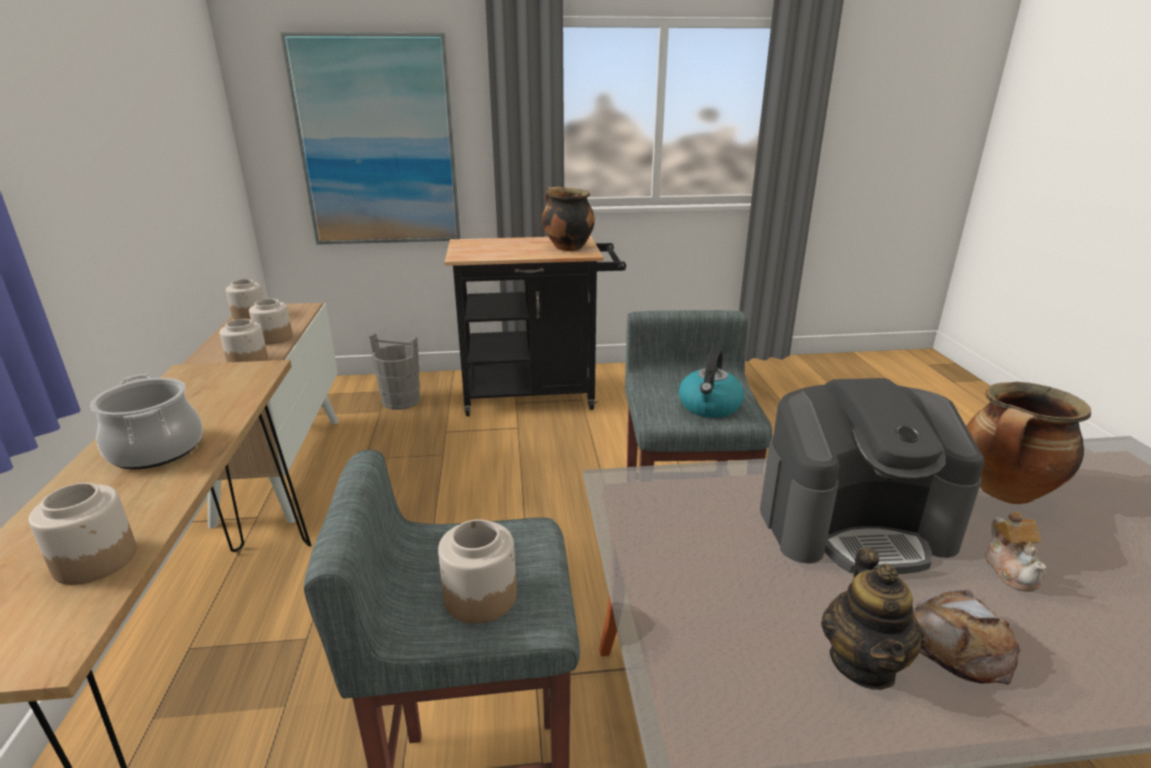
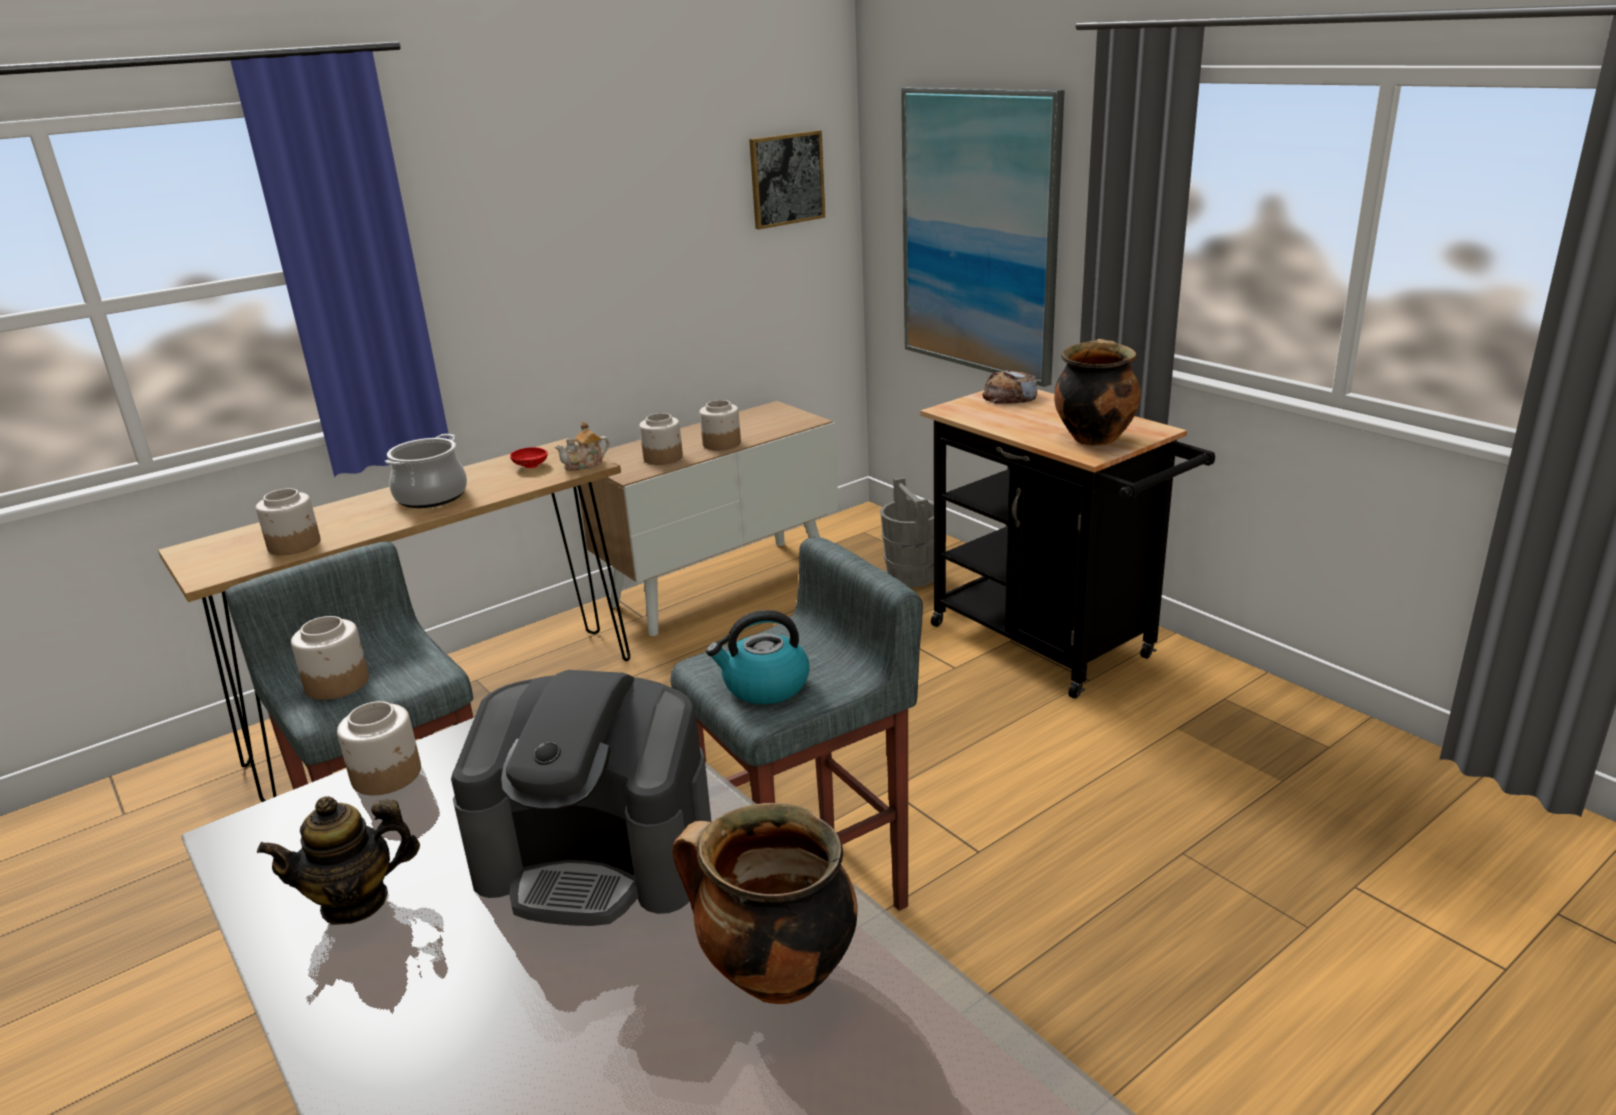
camera: 60 degrees right, 0 degrees up
(200, 108) = (786, 179): none -> picture
(200, 391) = (530, 466): none -> red bowl
(250, 315) = (757, 413): jar -> jar (387, 775)
(854, 524) = (598, 857): coffee machine -> coffee machine turned 45 degrees counterclockwise
(961, 644) = (408, 962): bread -> bread (1009, 396)
(1011, 569) = (571, 992): teapot -> teapot (585, 465)

